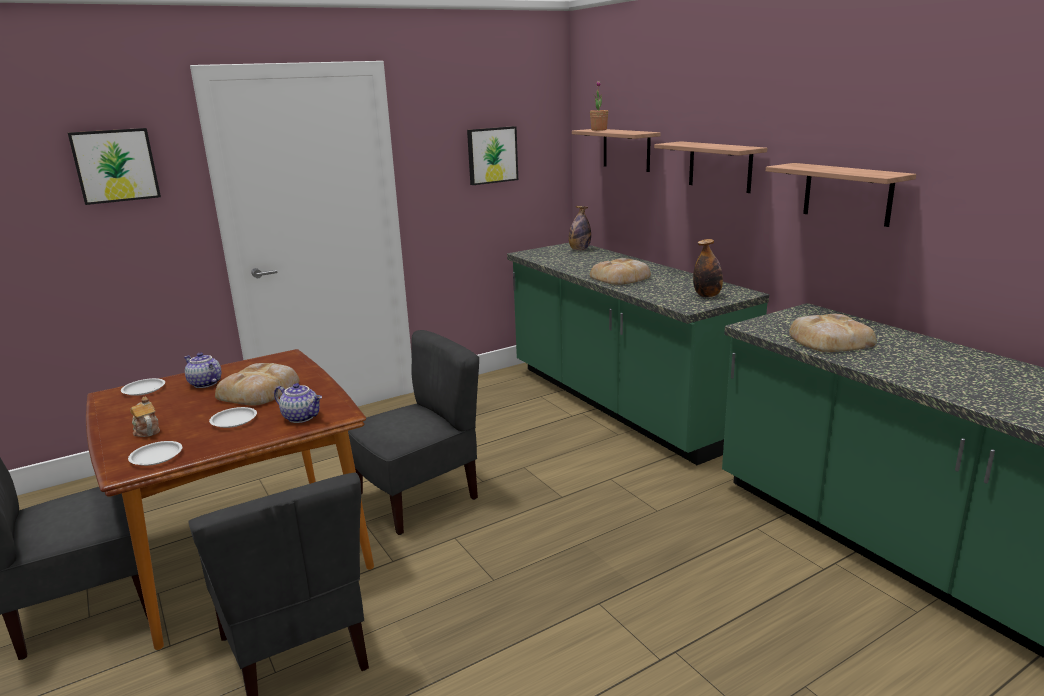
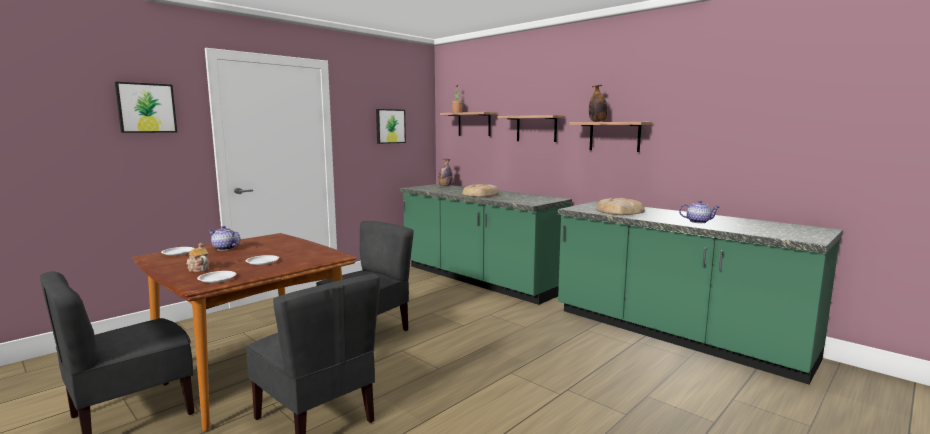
camera: 15 degrees left, 10 degrees down
(260, 391) = (271, 250): bread -> none
(302, 417) = (312, 258): teapot -> teapot (698, 221)
(707, 296) = (538, 200): bottle -> bottle (597, 121)

